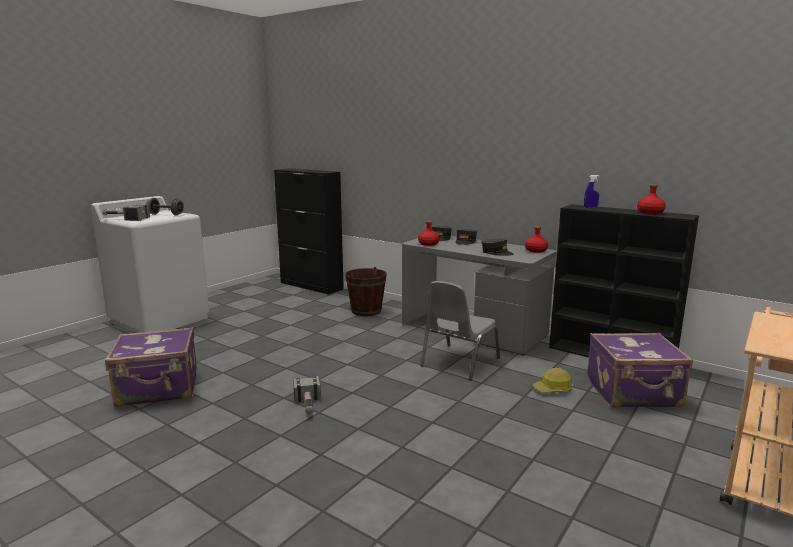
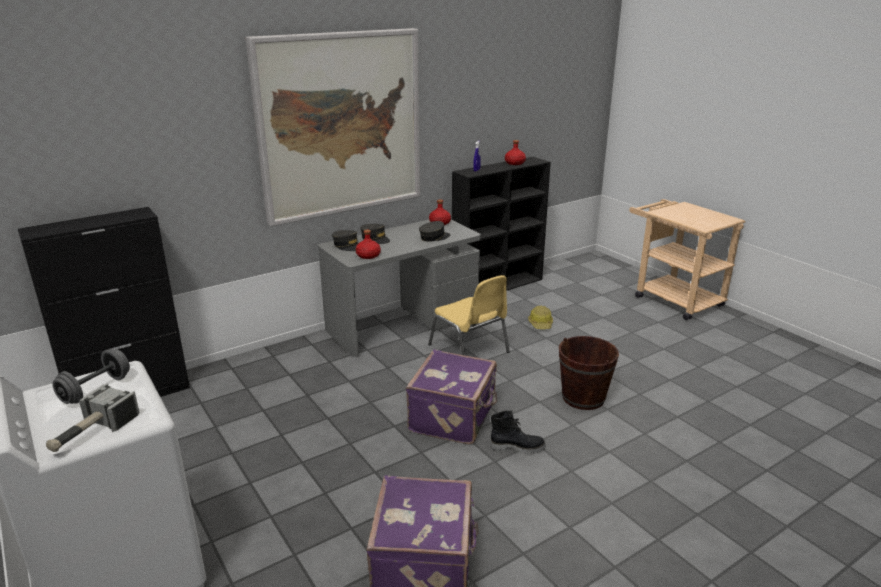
camera: 70 degrees left, 10 degrees up
(308, 405) = (517, 447): hammer -> black boot
(366, 311) = (286, 371): brown bucket -> brown bucket (583, 397)
(458, 362) = (470, 349): grey chair -> yellow chair
(463, 137) = (340, 125): none -> picture
(634, 394) = (560, 299): purple suitcase -> purple suitcase (454, 418)

